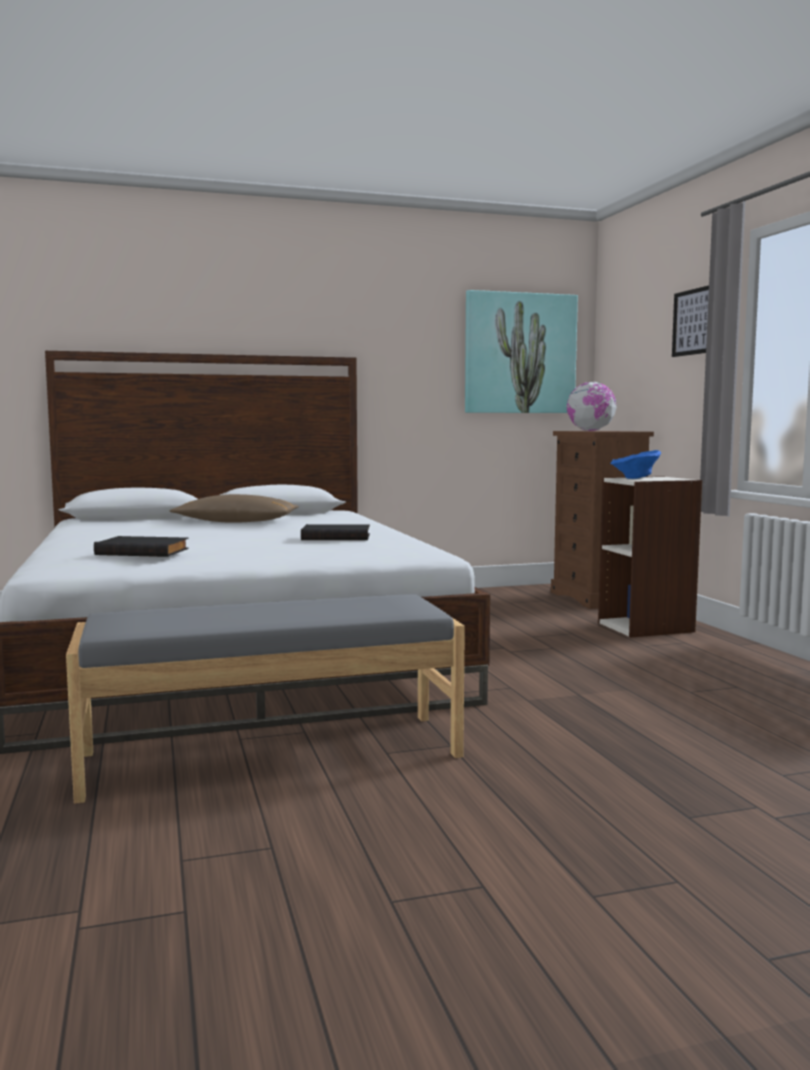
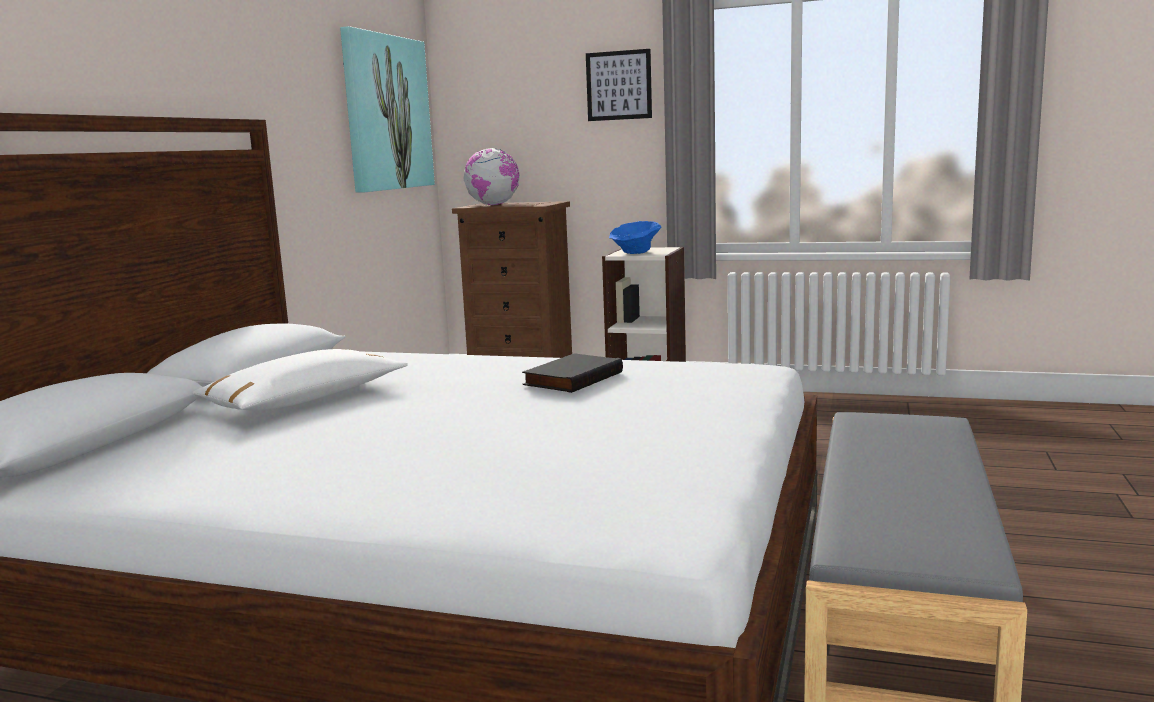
camera: 55 degrees left, 5 degrees up
(144, 551) = (591, 464): black book -> none
(236, 522) = (305, 400): brown pillow -> white pillow

